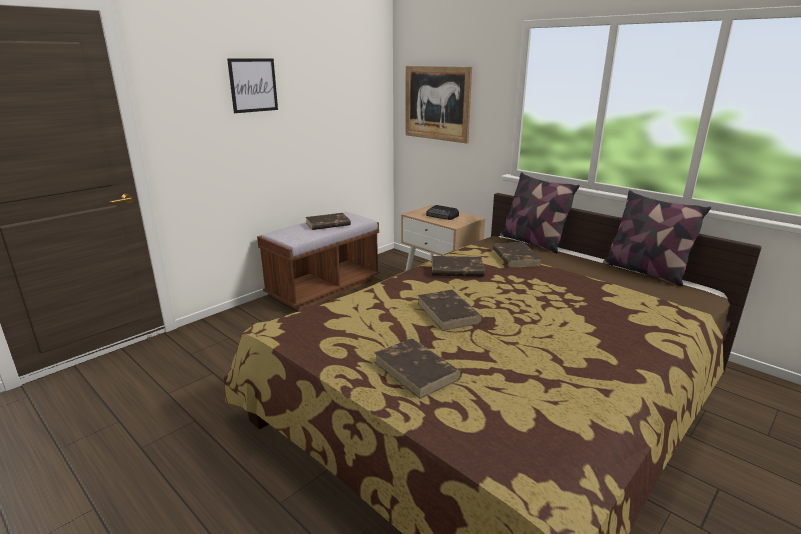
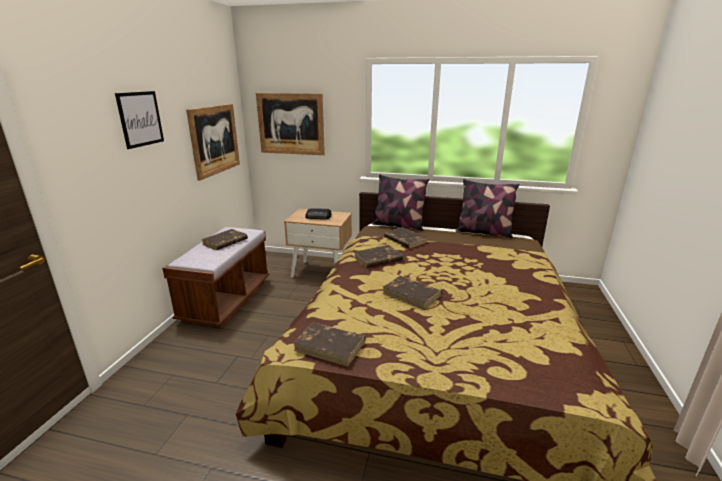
camera: 30 degrees left, 0 degrees up
(346, 115) = (214, 140): none -> picture
(417, 371) = (443, 346): brown book -> brown book (330, 346)

